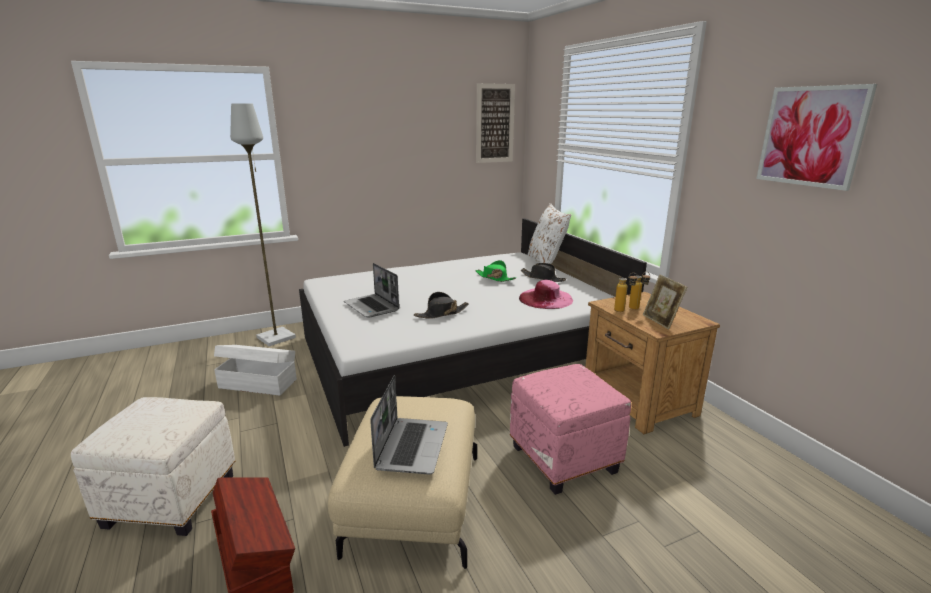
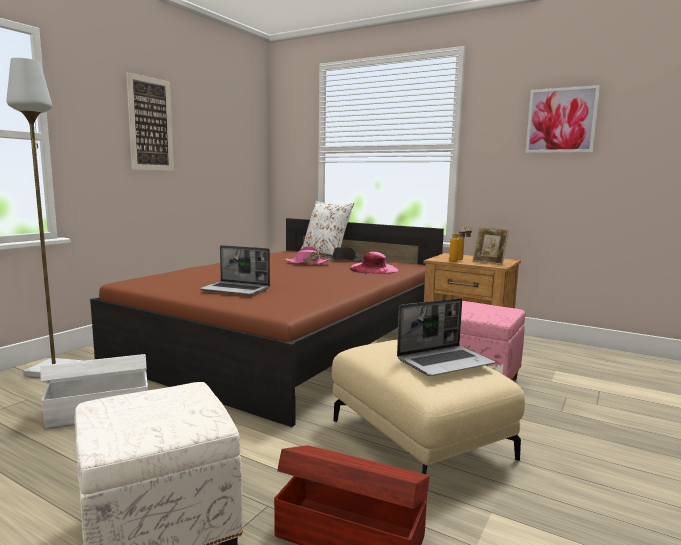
camera: 35 degrees left, 10 degrees down
(411, 446) = (445, 362): laptop -> laptop turned 90 degrees clockwise
(441, 313) = (312, 285): black hat -> none
(457, 353) = (288, 341): white bed -> brown bed
(494, 278) = (307, 263): green hat -> pink hat
(495, 123) = (249, 130): picture -> picture (150, 124)

